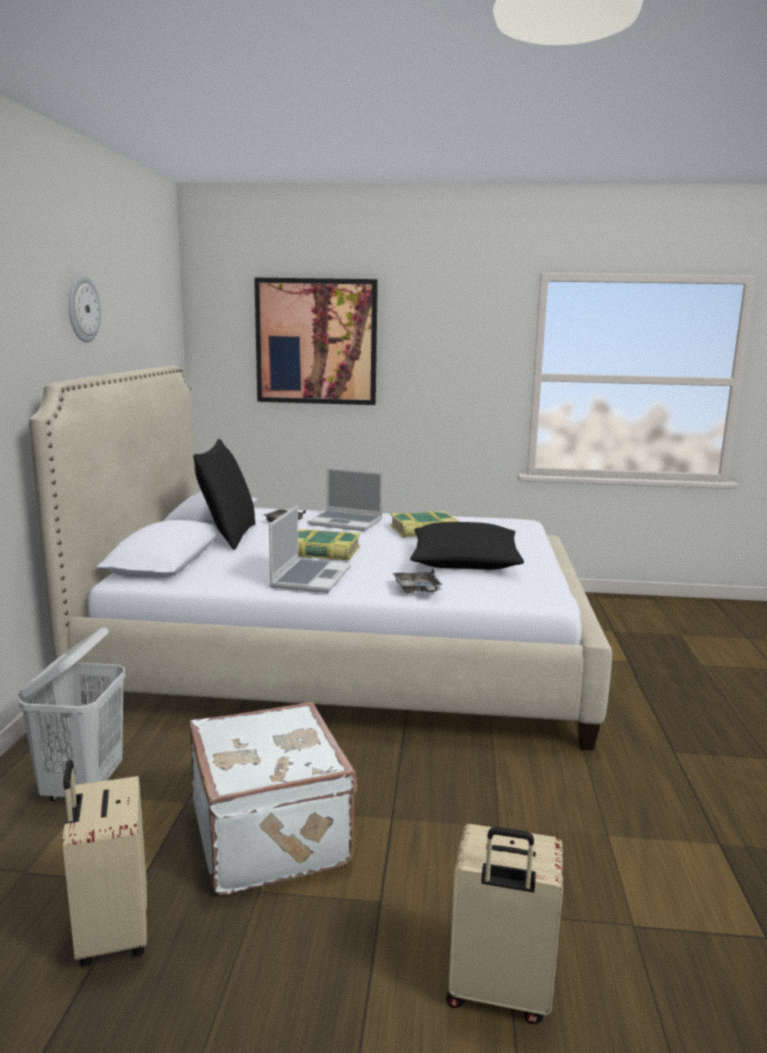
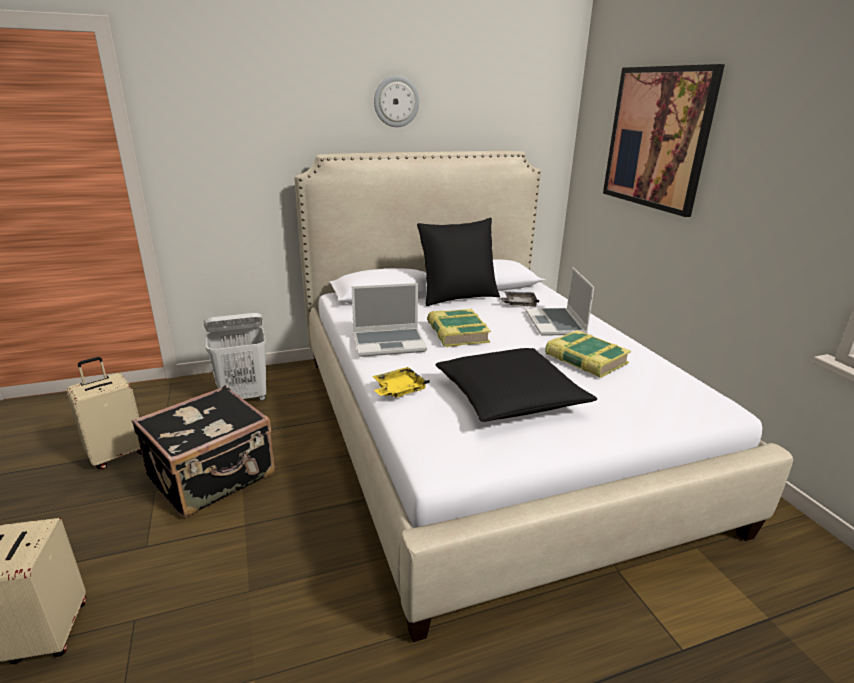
camera: 65 degrees right, 10 degrees up
(273, 834) = (213, 477): white suitcase -> black suitcase
(417, 590) = (398, 390): grey tray -> yellow tray

